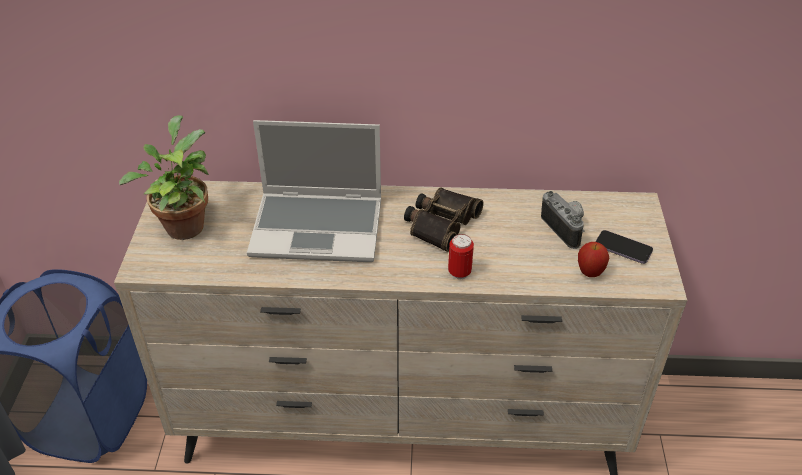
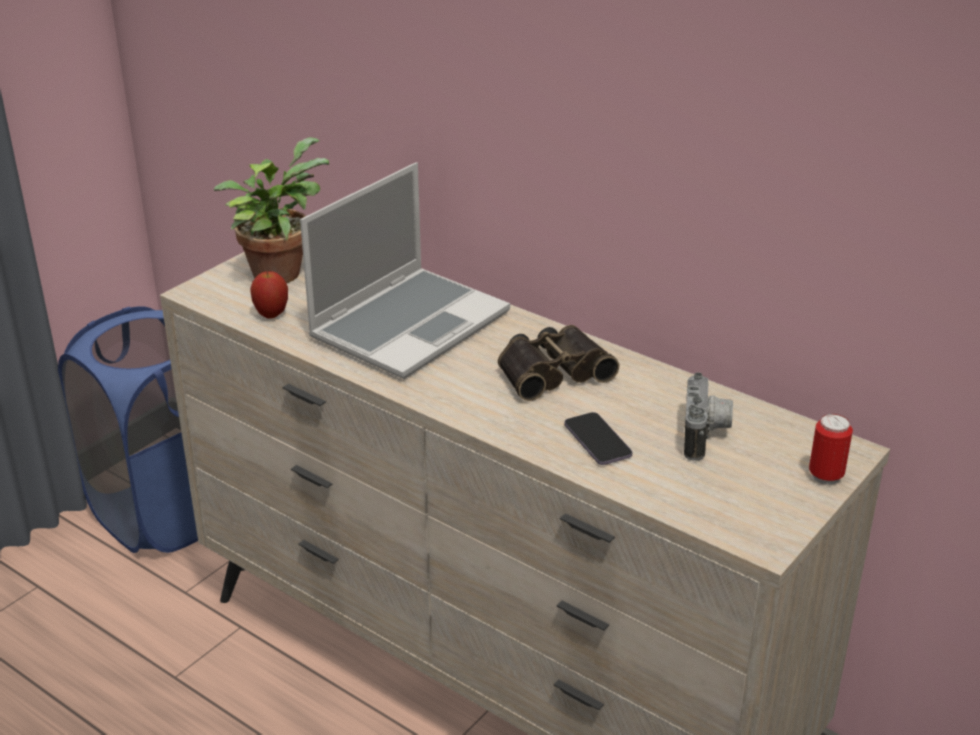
camera: 35 degrees right, 10 degrees down
(319, 228) = (409, 324): laptop -> laptop turned 90 degrees counterclockwise
(459, 272) = (514, 425): can -> can (825, 476)
(589, 273) = (679, 491): apple -> apple (271, 315)
(623, 248) = (758, 486): phone -> phone (597, 441)

